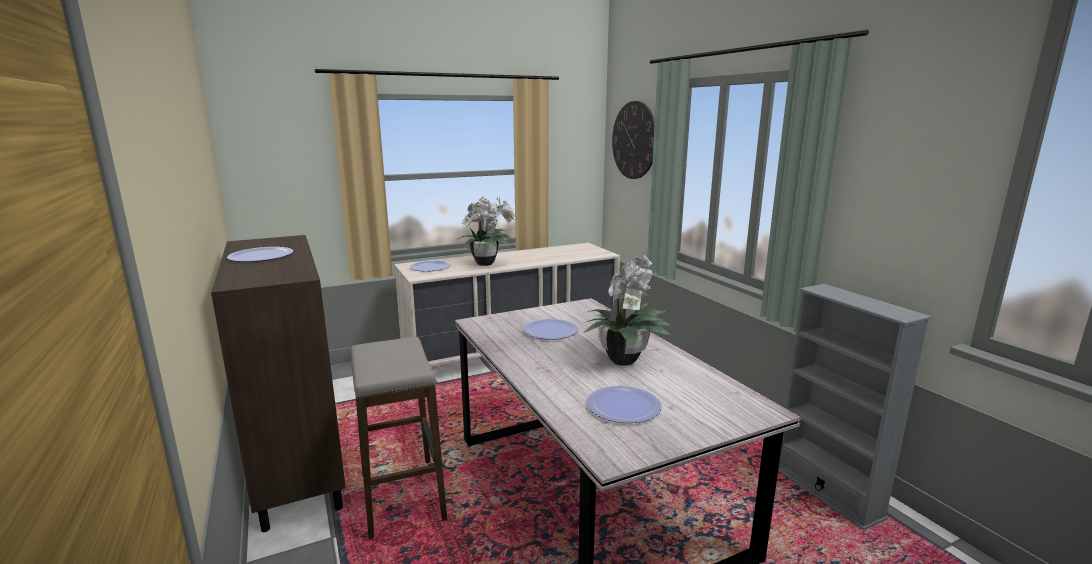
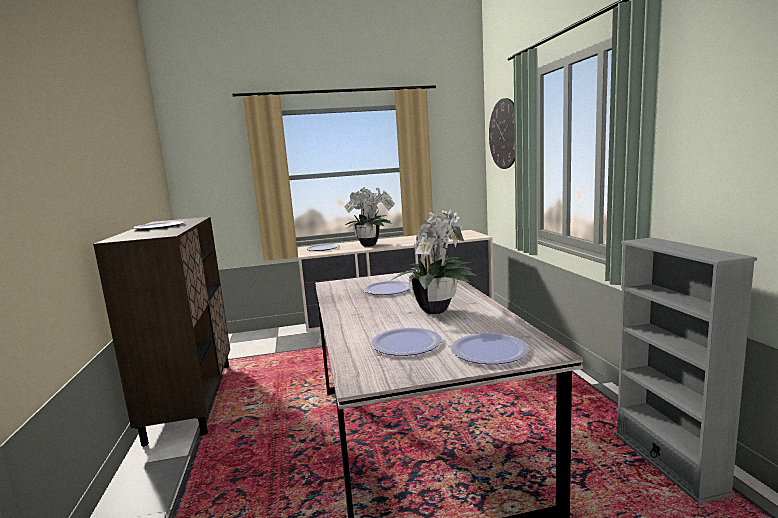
camera: 15 degrees right, 5 degrees down
(402, 497) = (256, 430): stool -> none
(711, 411) = (489, 350): none -> plate

